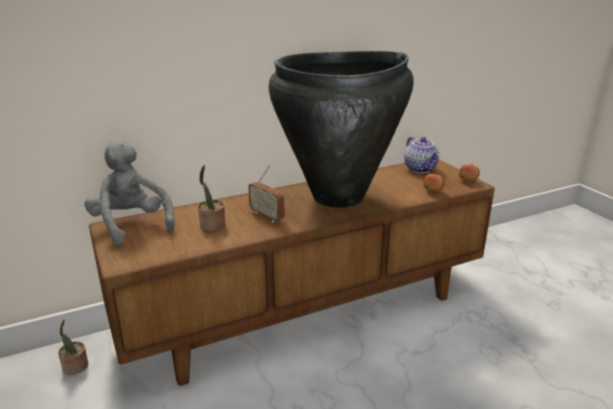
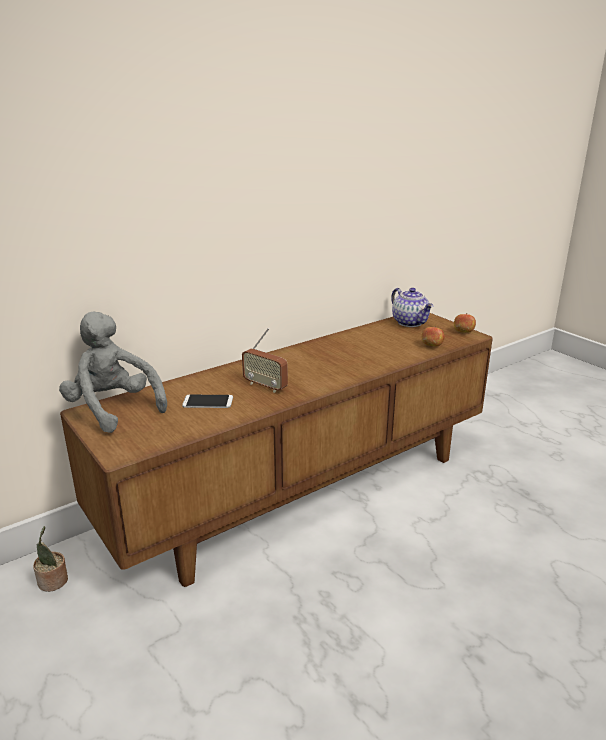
camera: 10 degrees left, 0 degrees up
(212, 226) = (208, 402): potted plant -> phone
(337, 197) = (334, 359): black vase -> none

